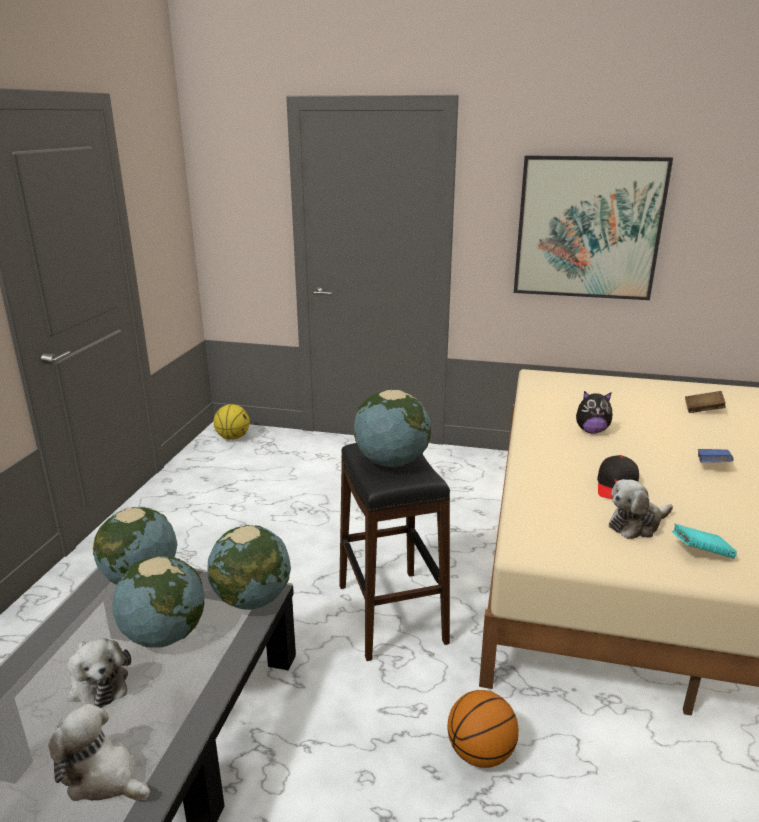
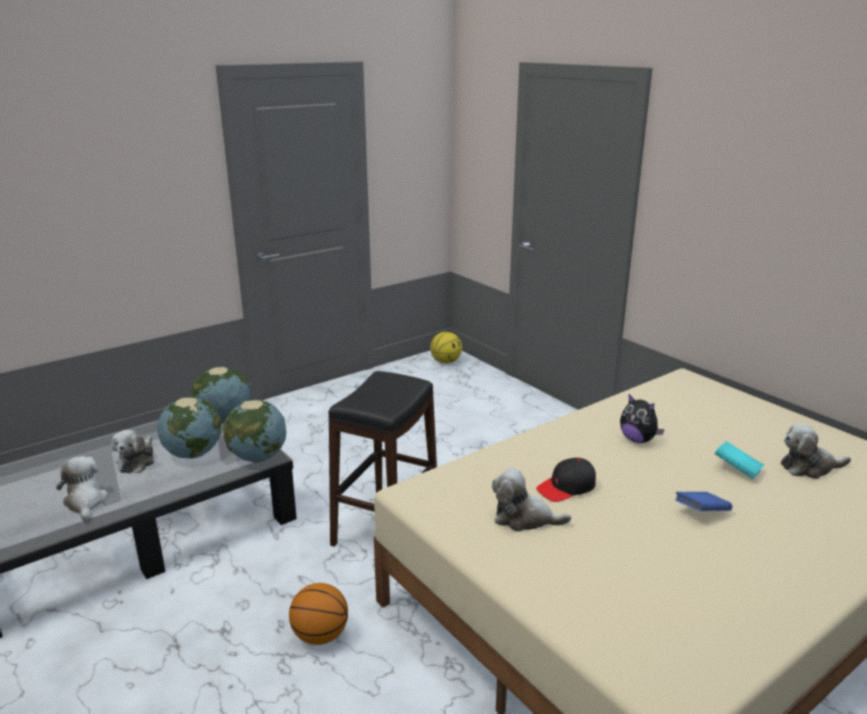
camera: 40 degrees right, 0 degrees up
(391, 462) = (381, 392): globe -> none
(588, 228) = (762, 225): picture -> none
(700, 553) = (535, 560): turquoise book -> turquoise book (737, 470)
(703, 410) = (809, 467): brown book -> plush toy

